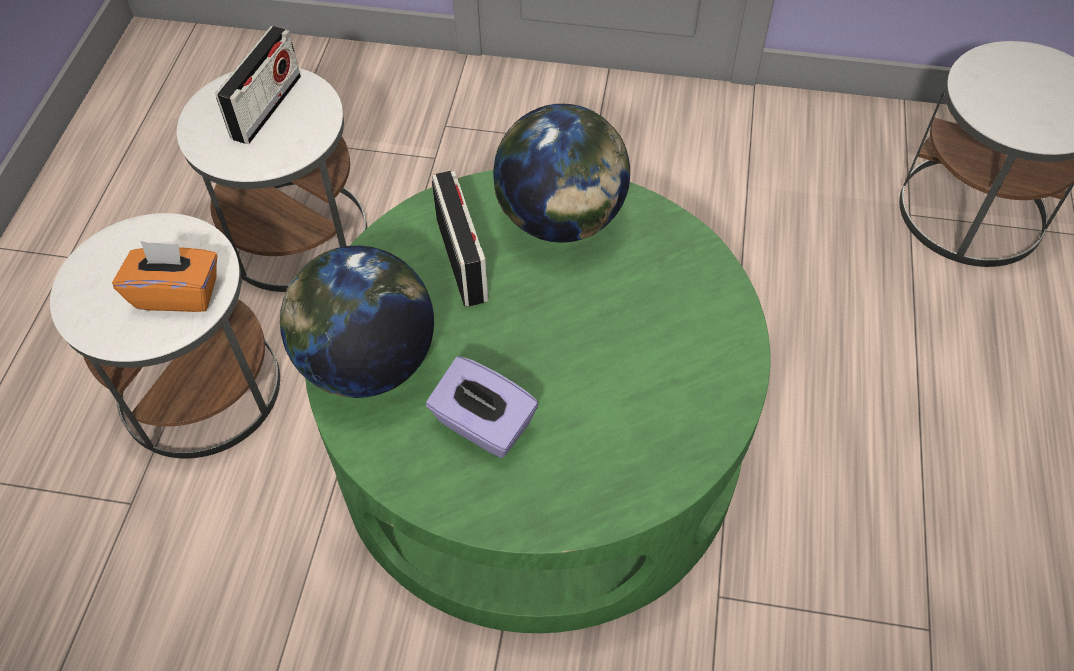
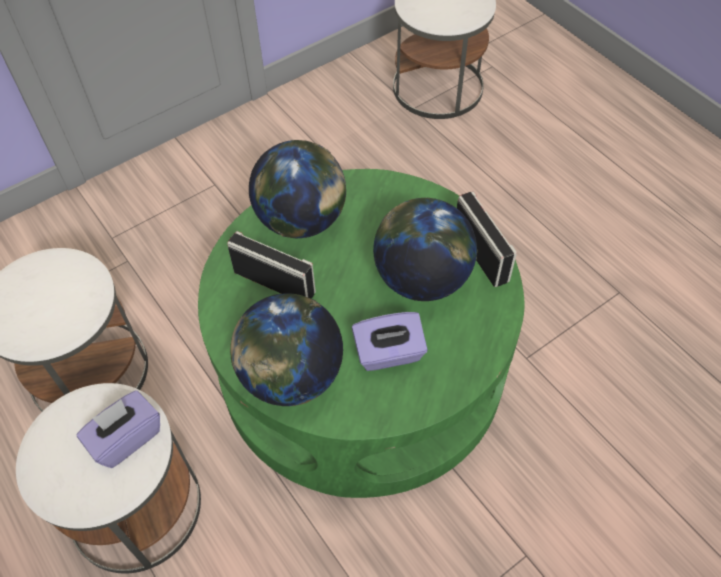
camera: 45 degrees left, 0 degrees up
(178, 293) = (126, 438): orange tissue box -> purple tissue box
(266, 107) = (41, 291): radio -> radio (481, 253)
(610, 380) = (422, 279): none -> globe

